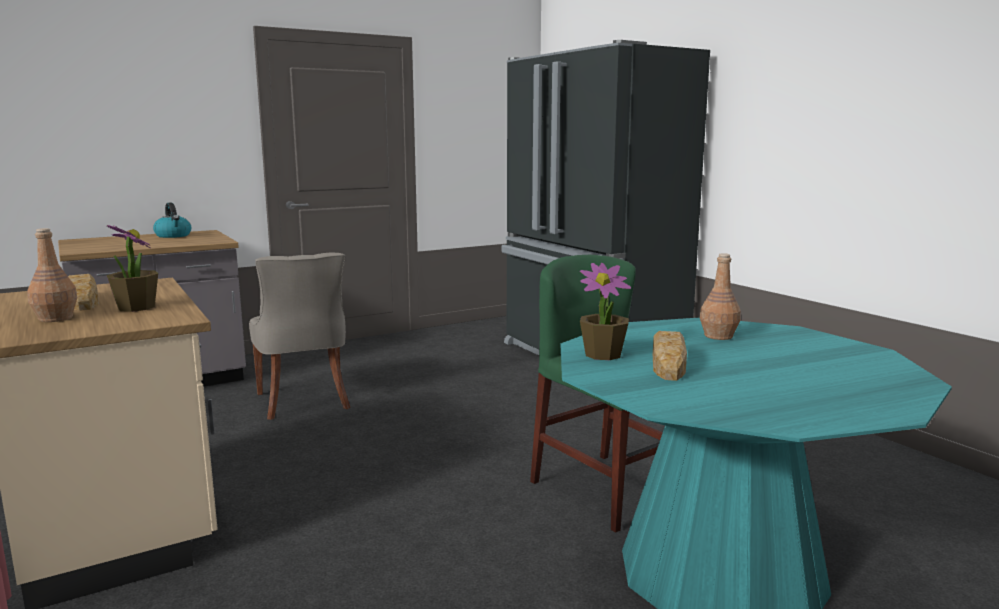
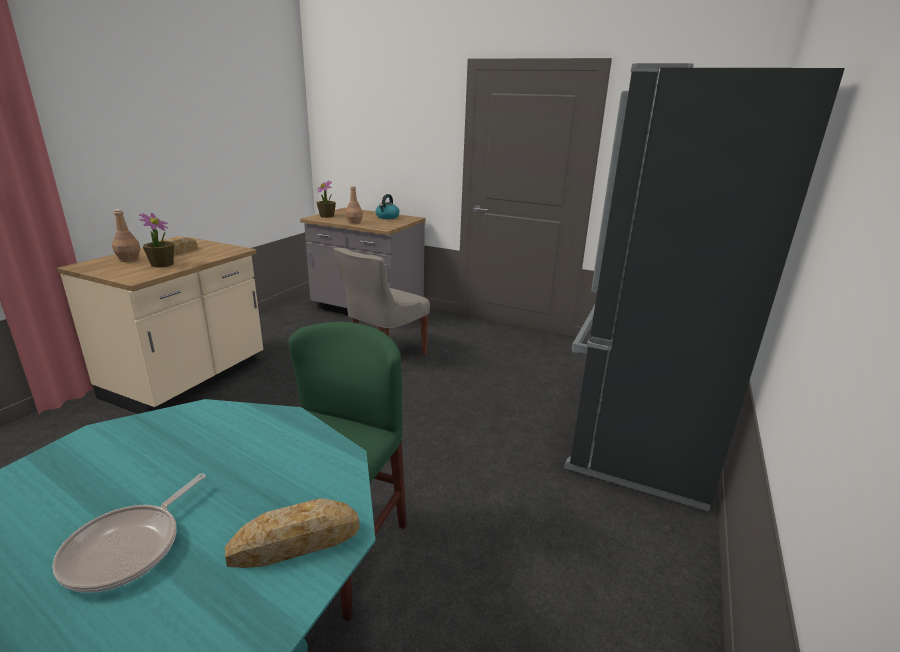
camera: 55 degrees right, 10 degrees up
(603, 354) = (167, 427): potted plant -> potted plant (327, 216)
(668, 364) = (139, 469): bread -> bread (295, 541)
(719, 336) = (274, 480): brown bottle -> brown bottle (354, 223)
(773, 369) = (128, 548): none -> frying pan

